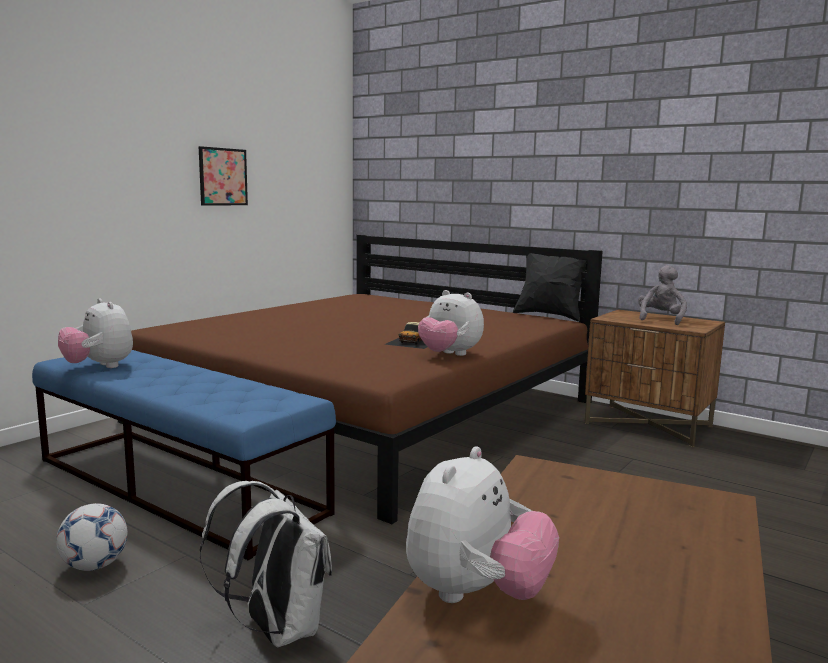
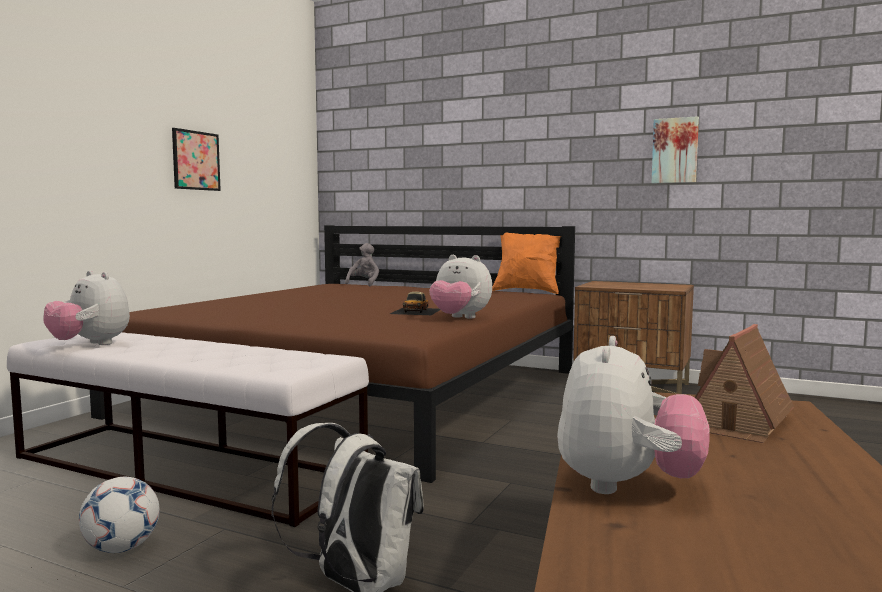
camera: 10 degrees left, 5 degrees down
(177, 485) = (185, 468): blue bench -> white bench
(550, 315) = (527, 291): black pillow -> orange pillow
(652, 519) = (738, 422): none -> toy house
(660, 319) = (637, 285): grey plush toy -> grey plush toy (364, 284)
(715, 174) = (675, 150): none -> picture

